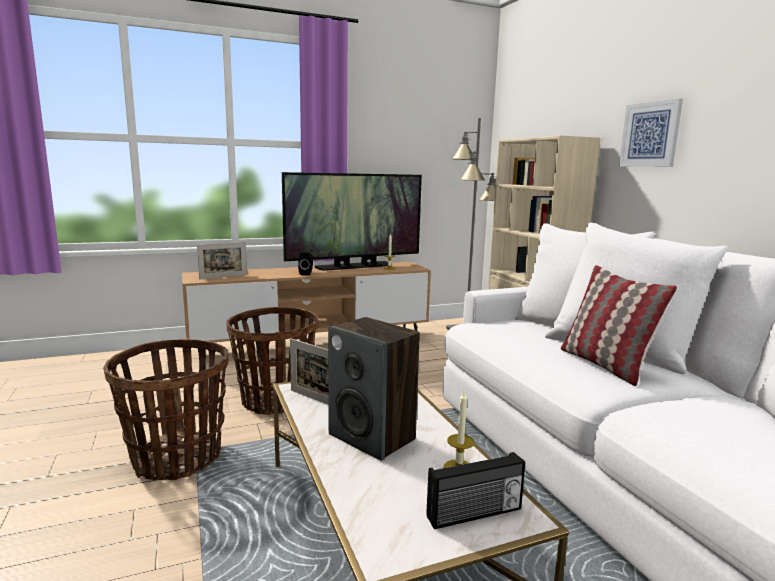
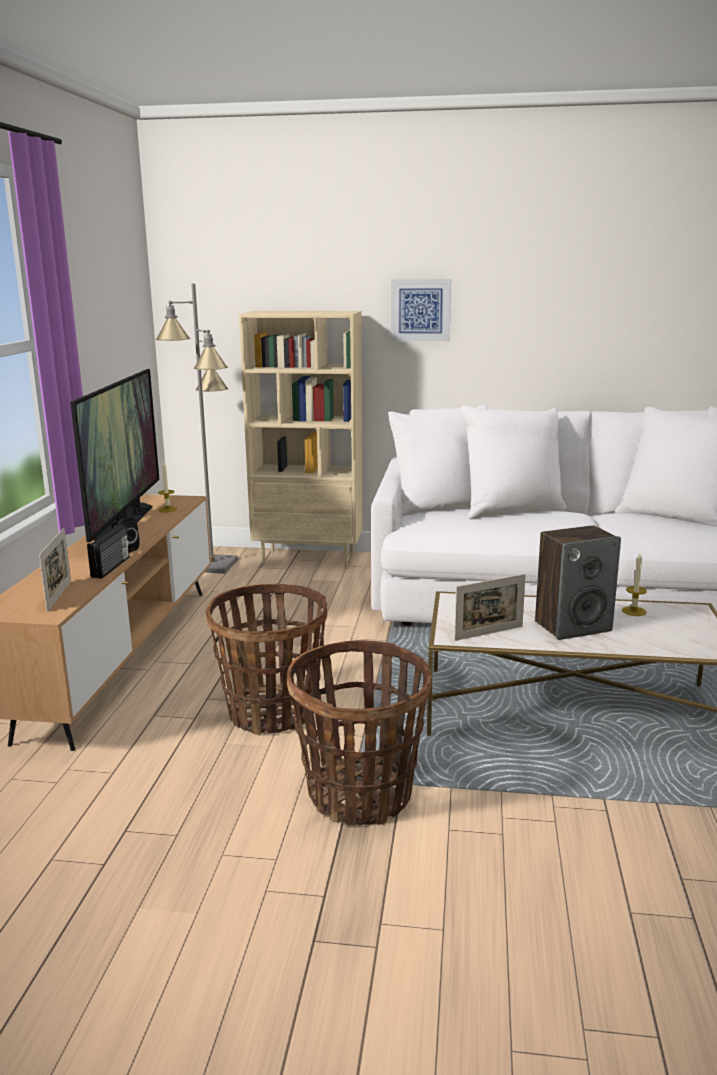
camera: 60 degrees left, 5 degrees up
(475, 514) = (688, 620): radio -> radio (112, 567)
(605, 365) = (544, 521): pillow -> none

